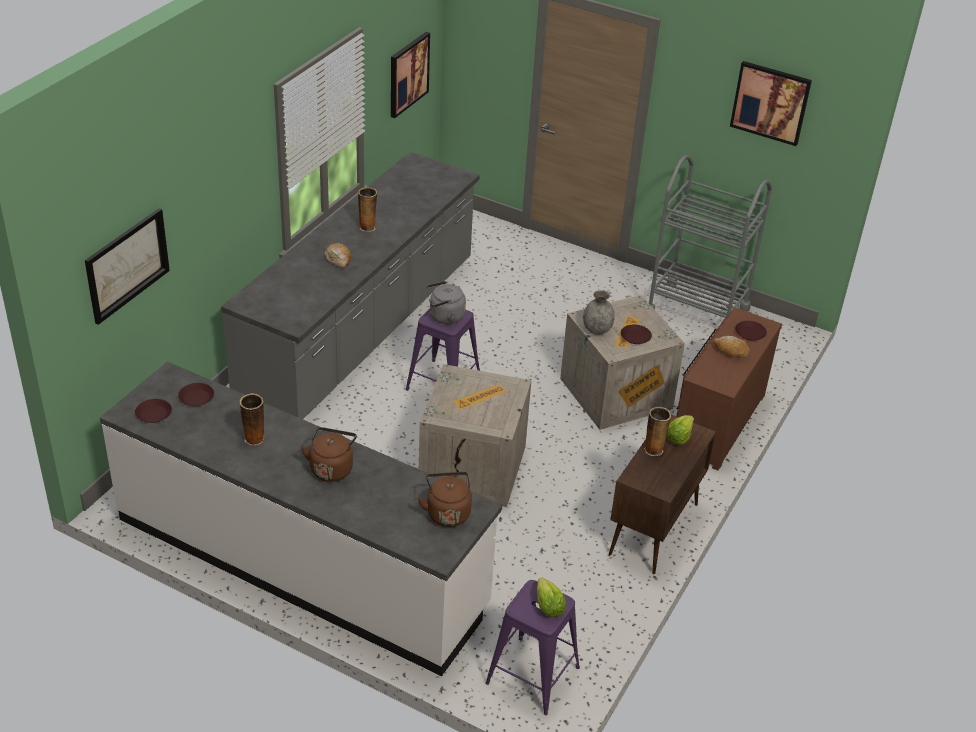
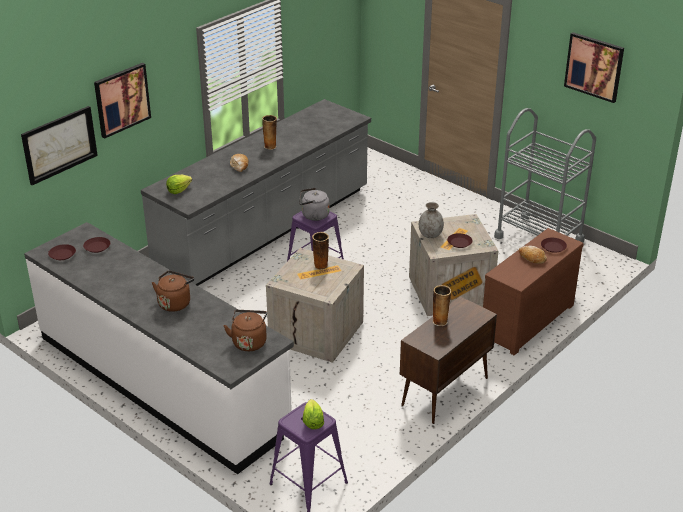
camera: 15 degrees right, 5 degrees down
(254, 439) = (127, 278): vase -> vase (320, 266)
(408, 74) = (326, 39): picture -> picture (122, 99)
(679, 437) = (464, 315): lettuce -> lettuce (178, 190)

